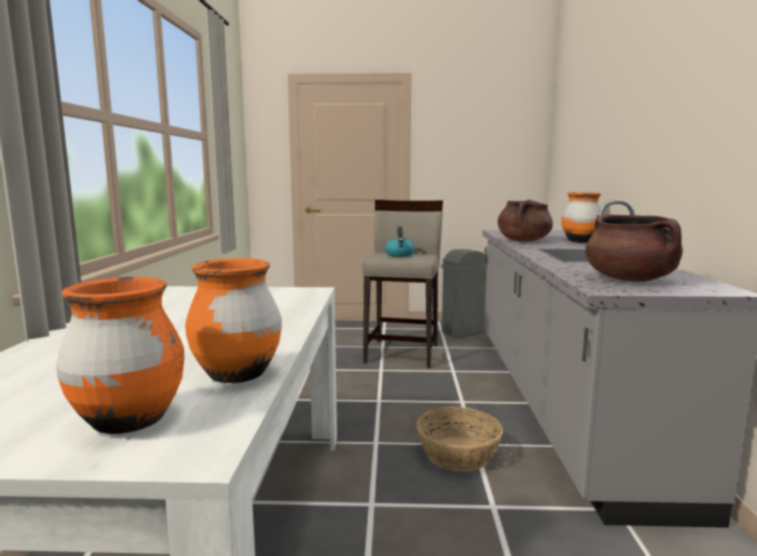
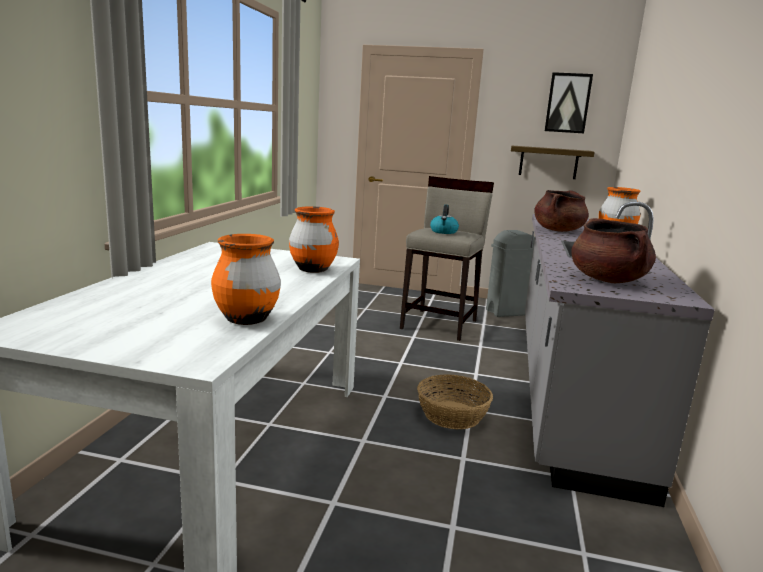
camera: 10 degrees right, 5 degrees up
(129, 421) = (165, 339): orange vase -> orange vase (313, 269)
(485, 180) = (548, 162): none -> shelf
(497, 121) = (568, 103): none -> picture

